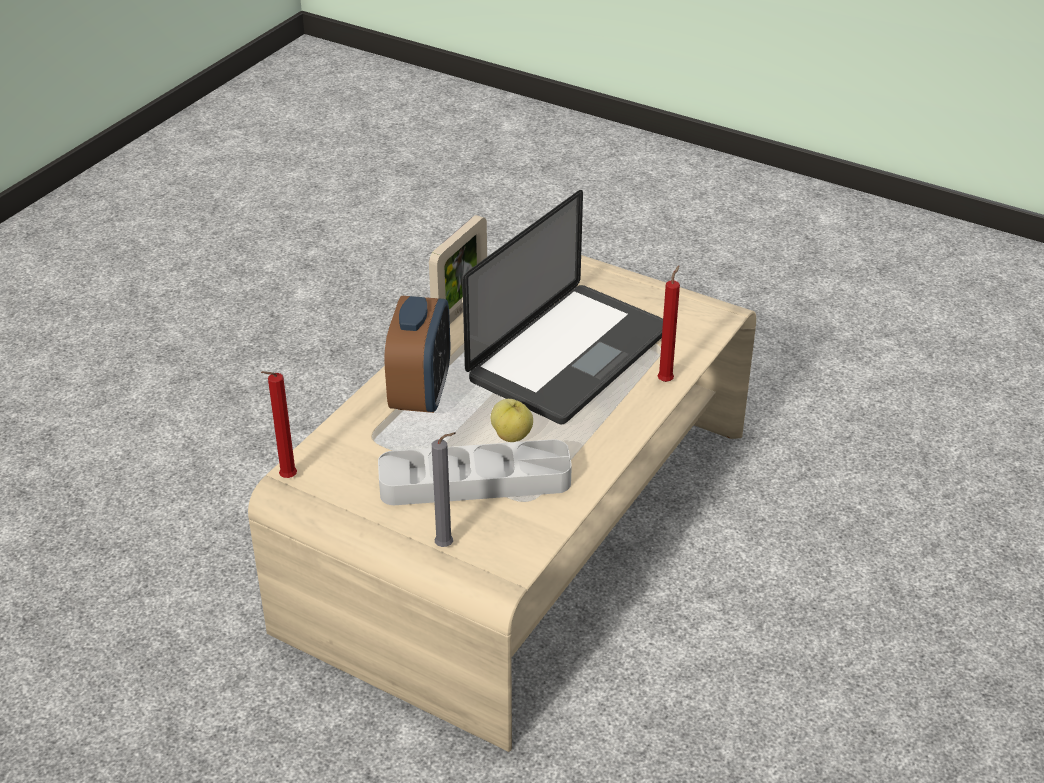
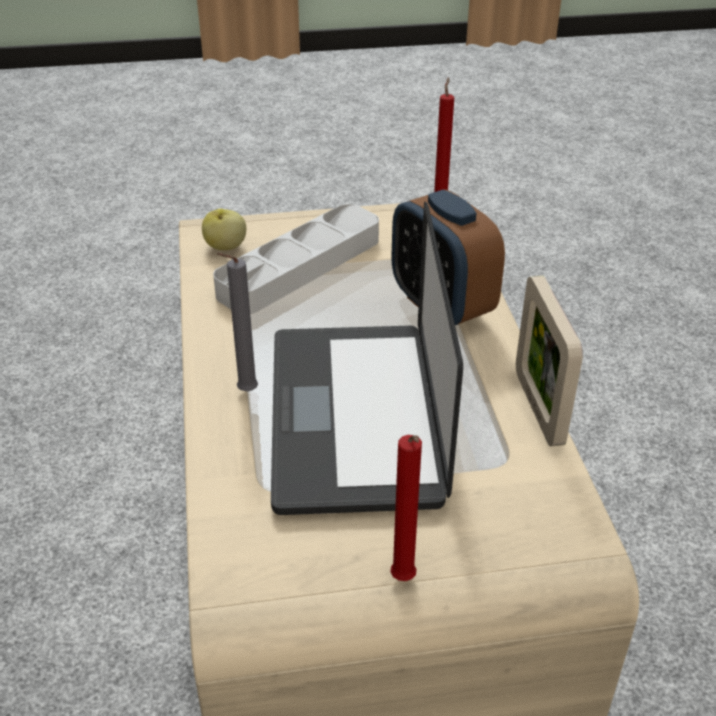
camera: 140 degrees right, 0 degrees up
(447, 546) = (266, 222): grey candle -> grey candle (244, 392)
(512, 435) = (314, 312): apple -> apple (225, 247)
(666, 380) = (219, 445): red candle -> red candle (403, 581)

